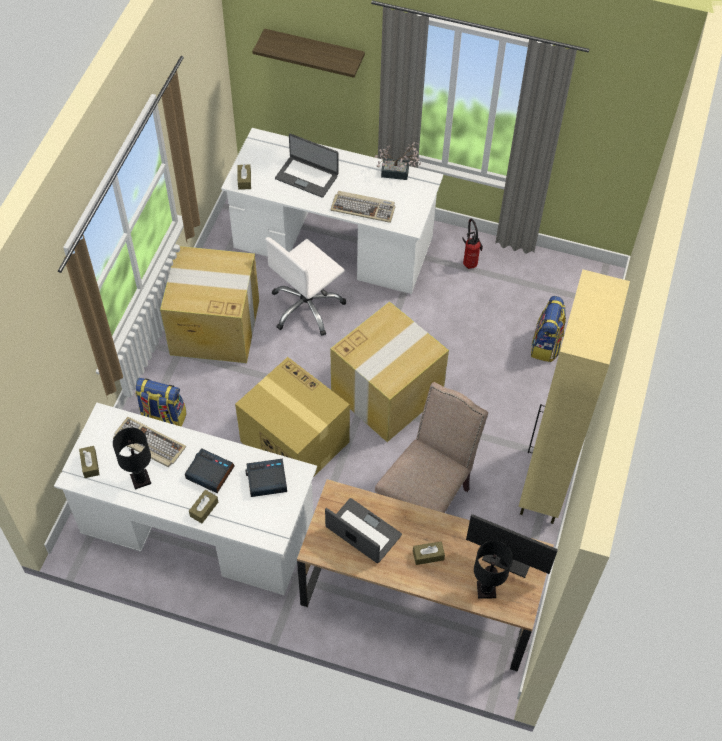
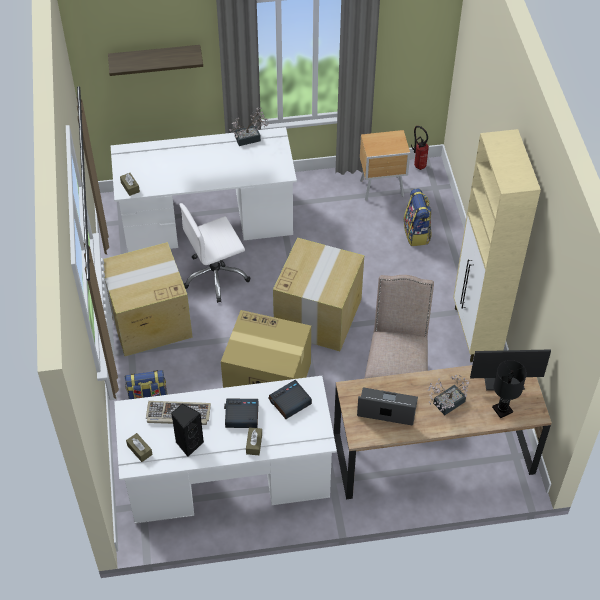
camera: 25 degrees left, 5 degrees down
(141, 479) = (188, 443): black table lamp -> black speaker
(307, 176) = (179, 166): laptop -> none
(307, 307) = (215, 276): white office chair -> white office chair turned 45 degrees clockwise
(363, 208) = (239, 174): keyboard -> none
(428, 555) = (446, 404): brown tissue box -> potted plant
(470, 262) = (323, 195): fire extinguisher -> fire extinguisher (419, 165)
(537, 281) = (383, 189): none -> brown nightstand

